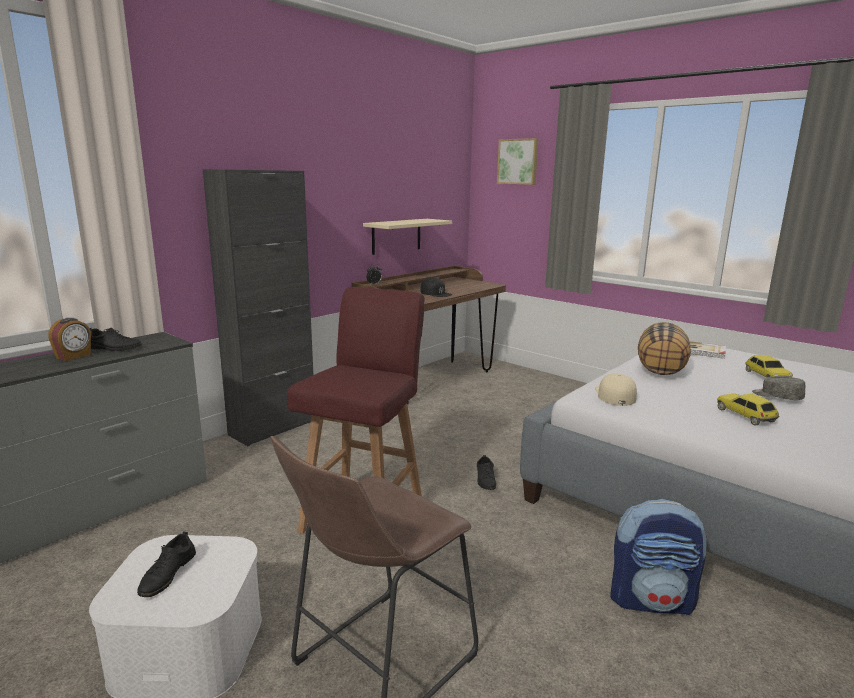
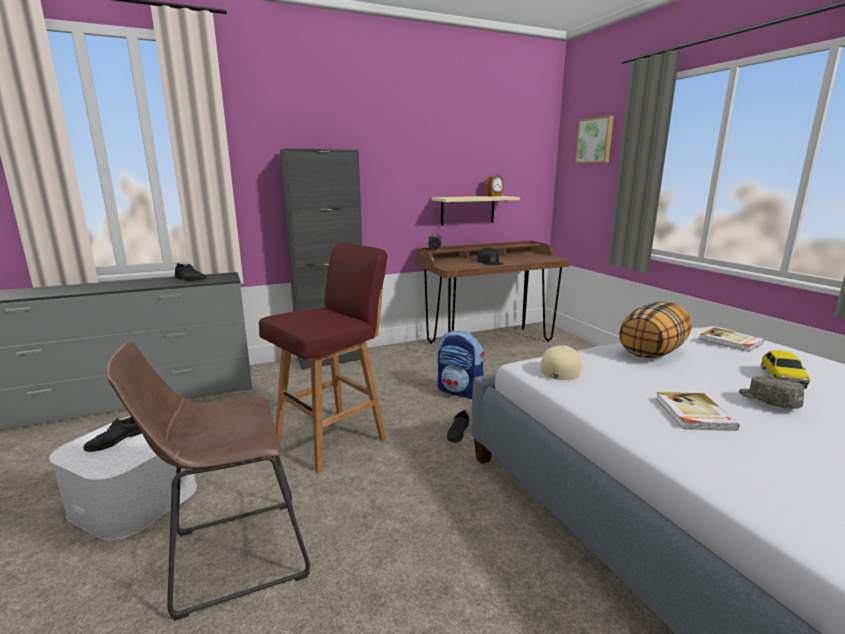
camera: 25 degrees right, 0 degrees up
(74, 356) = (159, 281): alarm clock -> alarm clock (494, 196)
(651, 600) = (515, 587): backpack -> backpack (460, 391)
(745, 416) = (693, 414): toy car -> book

